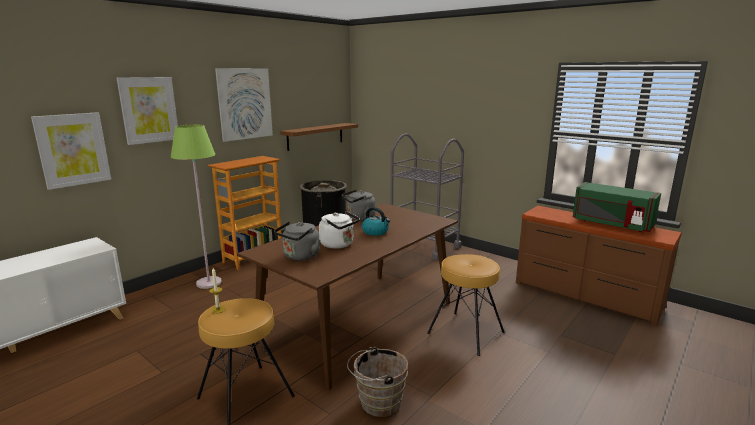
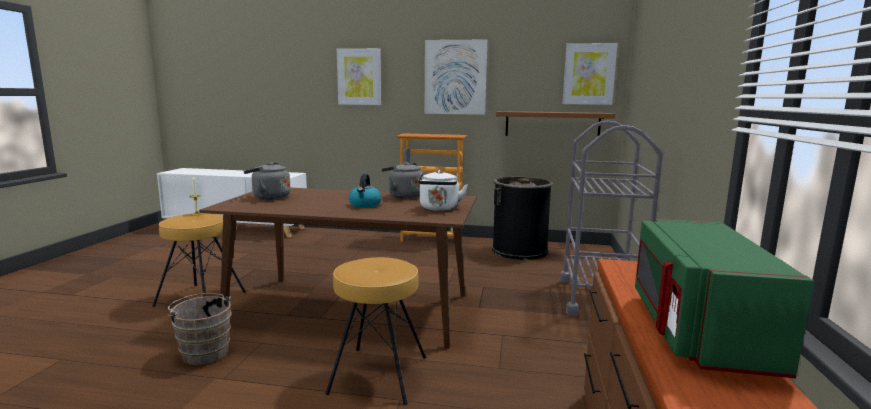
camera: 60 degrees right, 5 degrees down
(73, 149) = (302, 103): picture -> picture (589, 74)
(209, 283) = (366, 240): green floor lamp -> none
(339, 244) = (311, 201): white kettle -> white kettle (439, 208)

